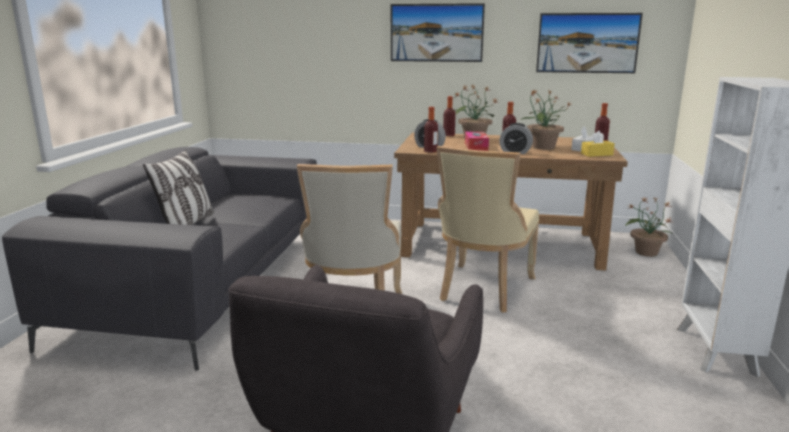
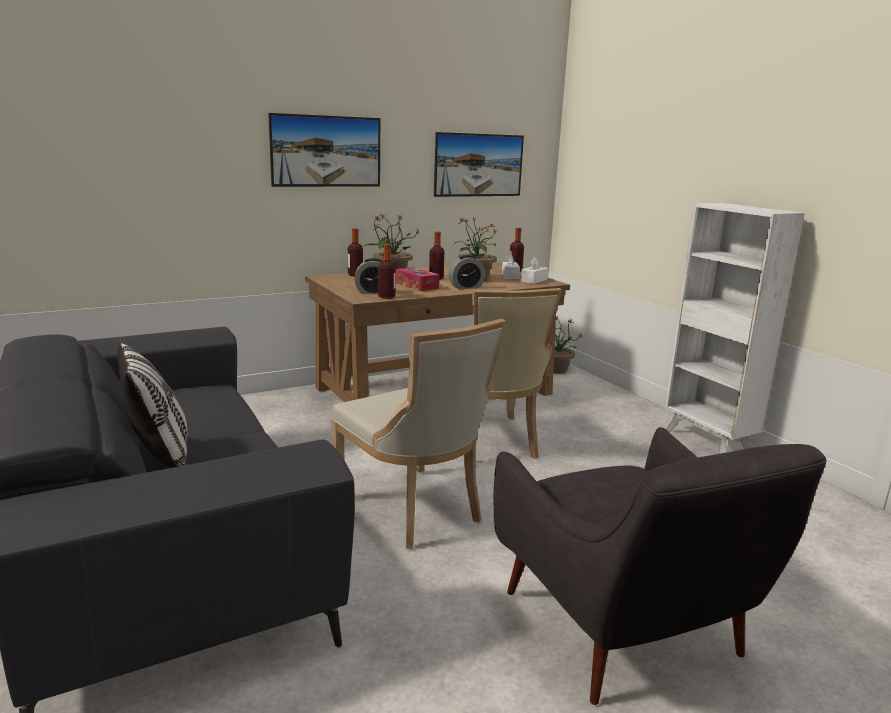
camera: 40 degrees left, 0 degrees up
(596, 154) = (534, 280): yellow tissue box -> white tissue box

